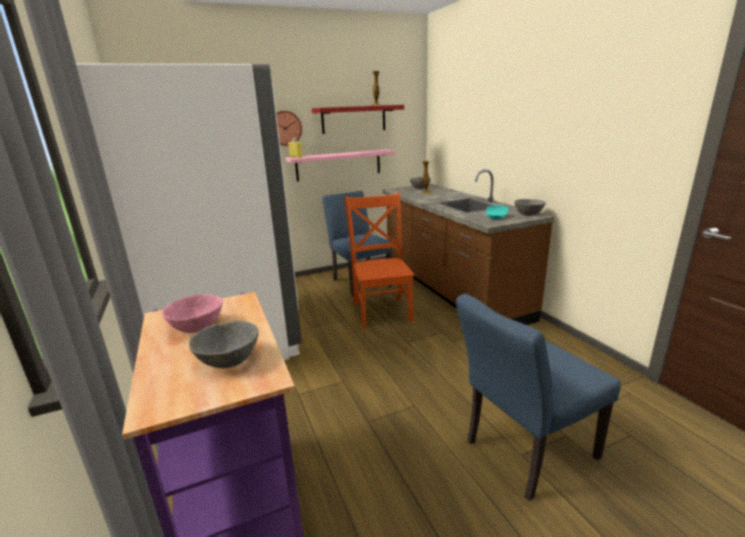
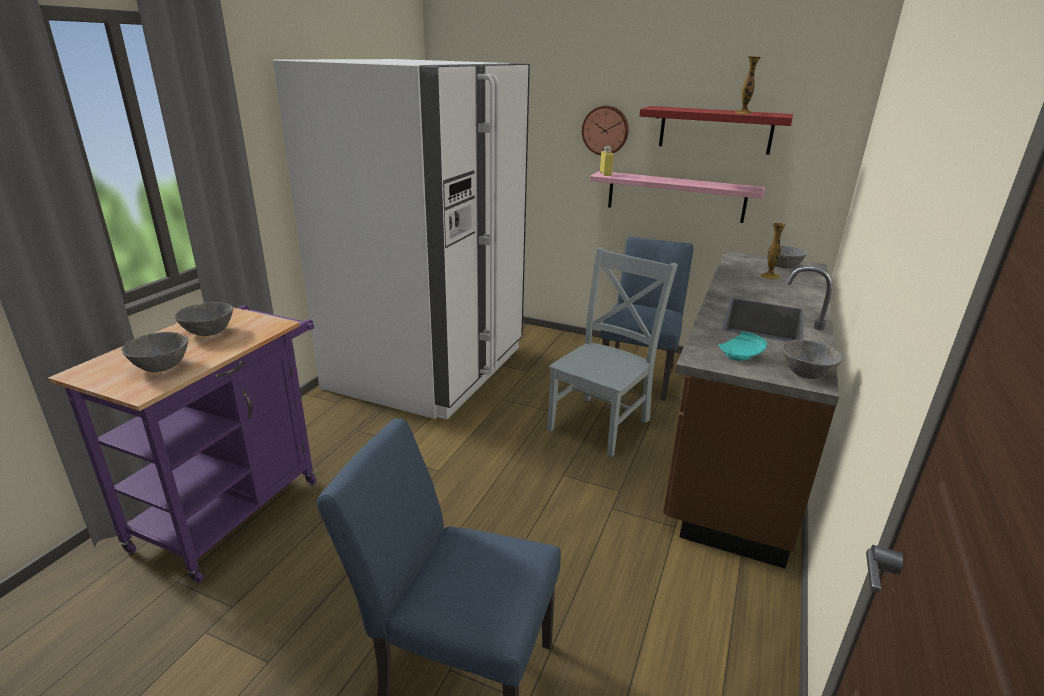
camera: 45 degrees right, 5 degrees up
(197, 327) = (209, 332): pink bowl -> grey bowl
(382, 310) = (601, 423): orange chair -> grey chair

